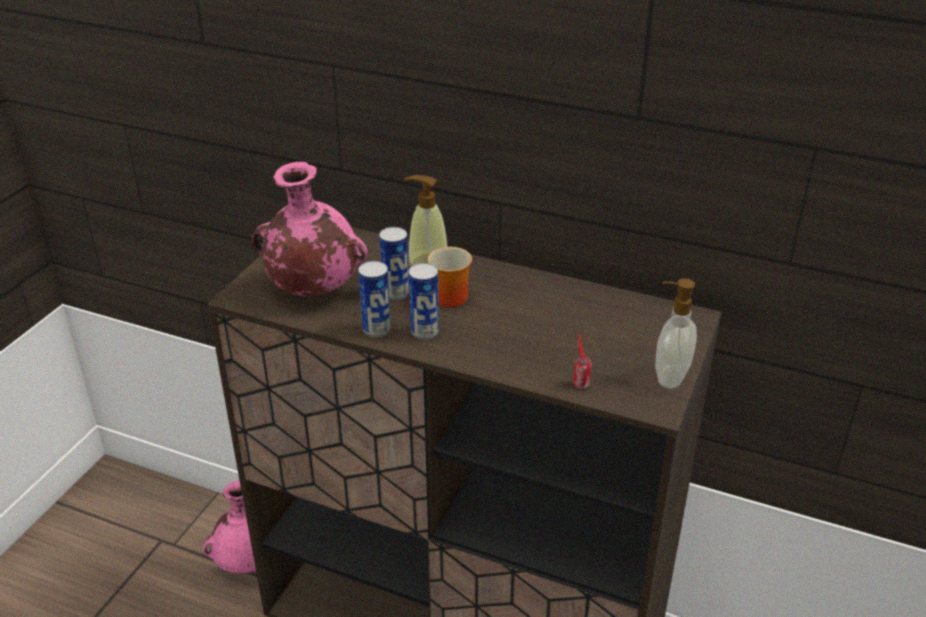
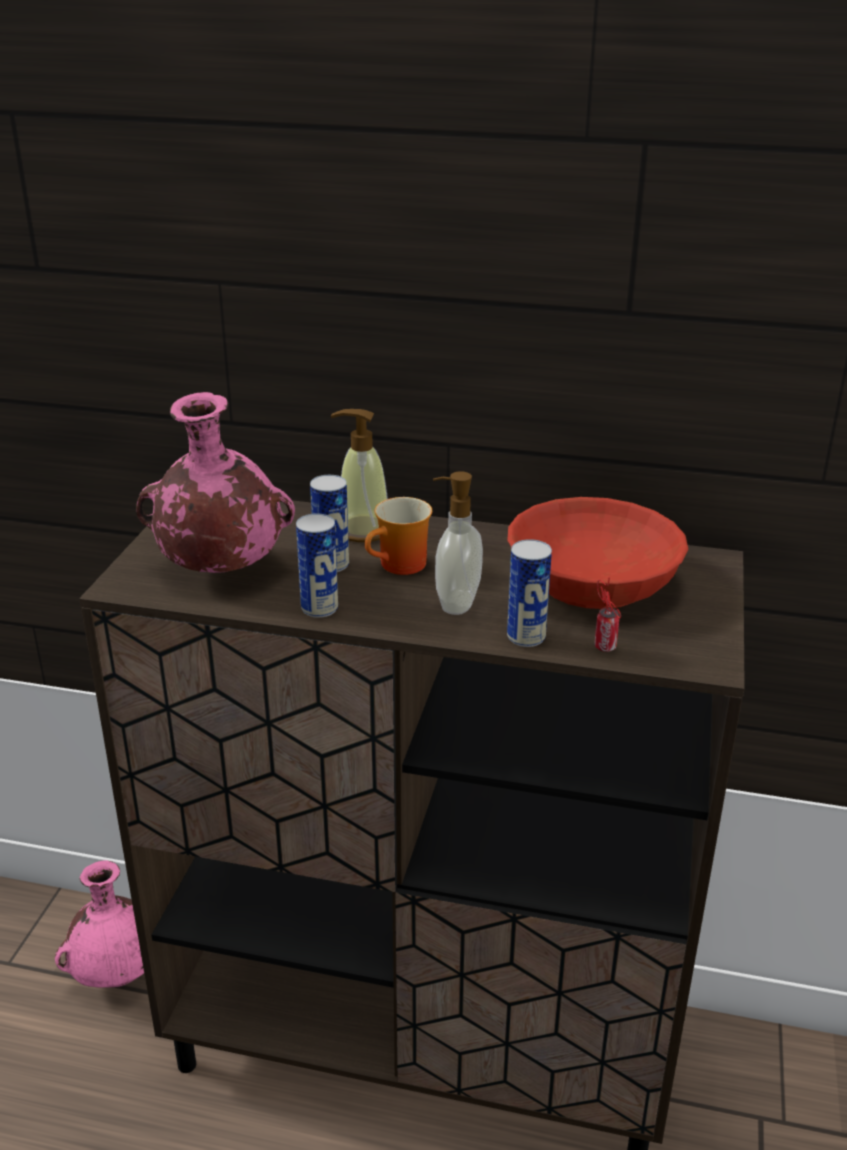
camera: 10 degrees left, 5 degrees down
(424, 332) = (383, 605): can -> can (526, 637)
(591, 325) = (592, 580): none -> red bowl
(669, 376) = (710, 628): soap dispenser -> soap dispenser (455, 603)

